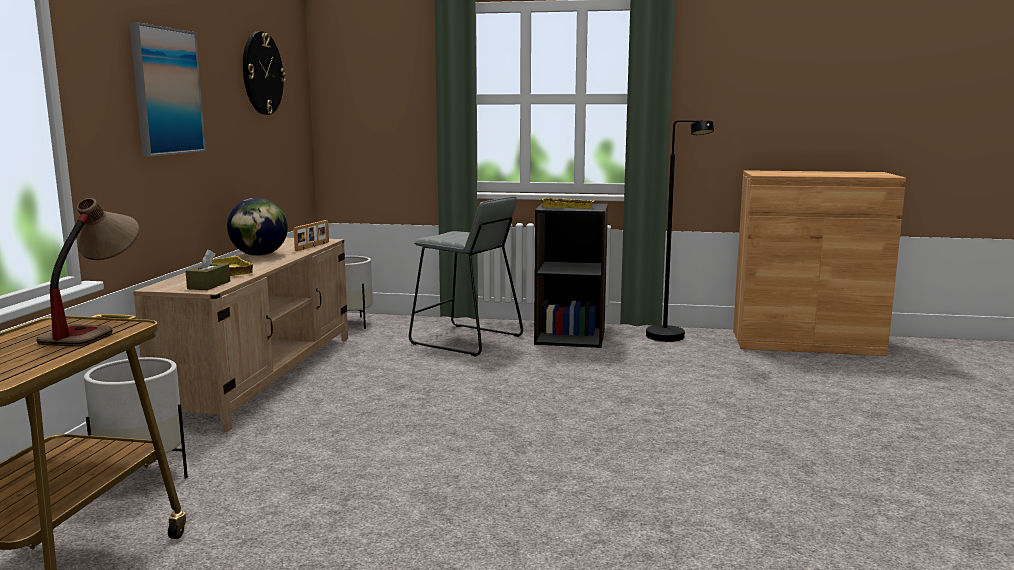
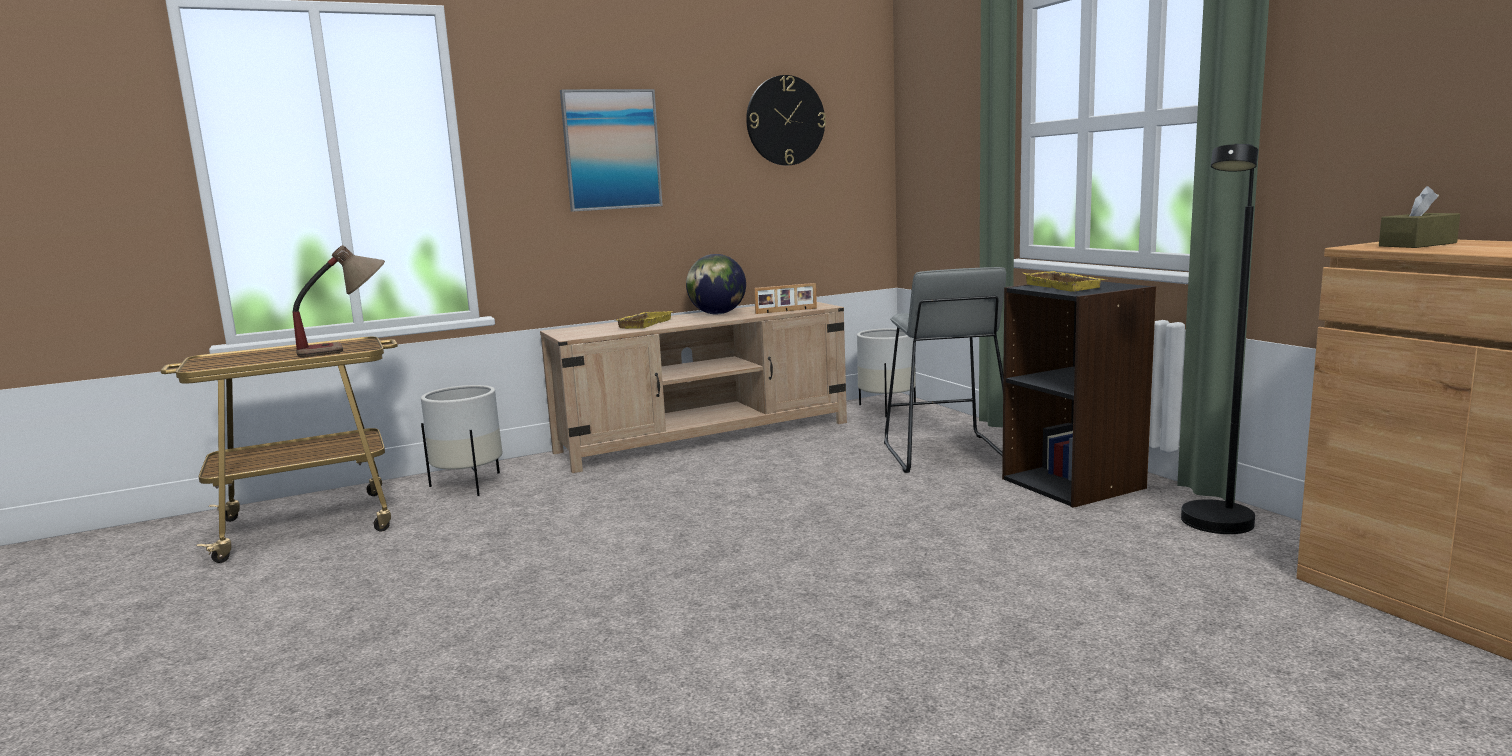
camera: 55 degrees right, 0 degrees up
(209, 285) = (584, 333): brown tissue box -> brown tissue box (1417, 244)

